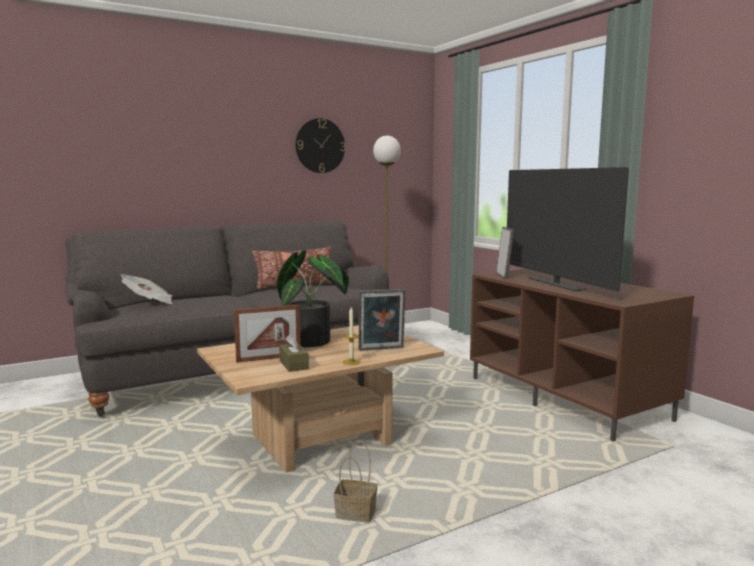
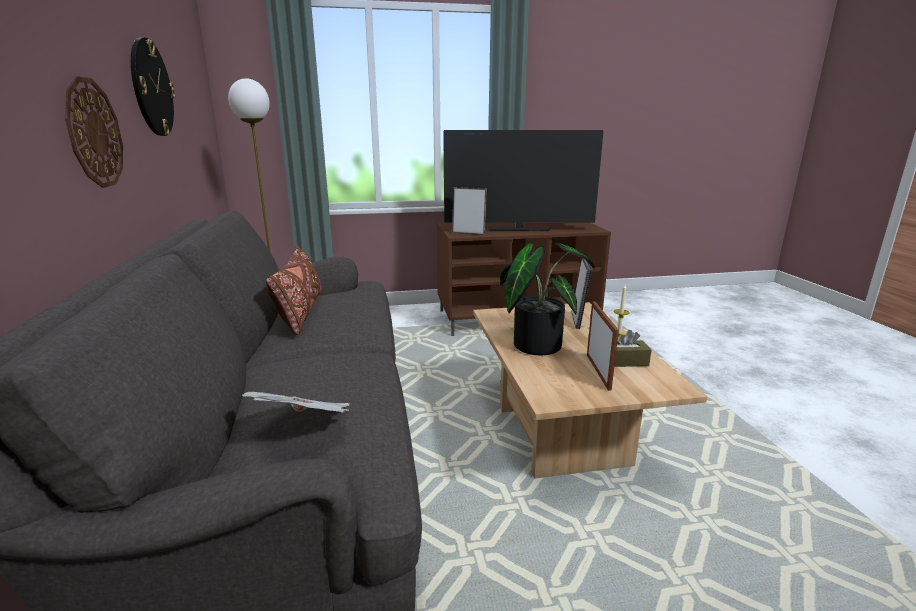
camera: 70 degrees left, 10 degrees up
(240, 169) = (94, 133): none -> wall clock
(354, 514) = (708, 441): basket -> none

